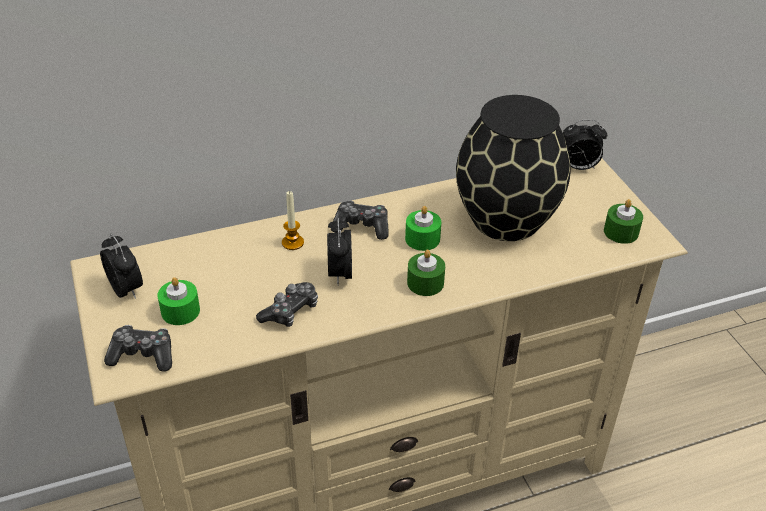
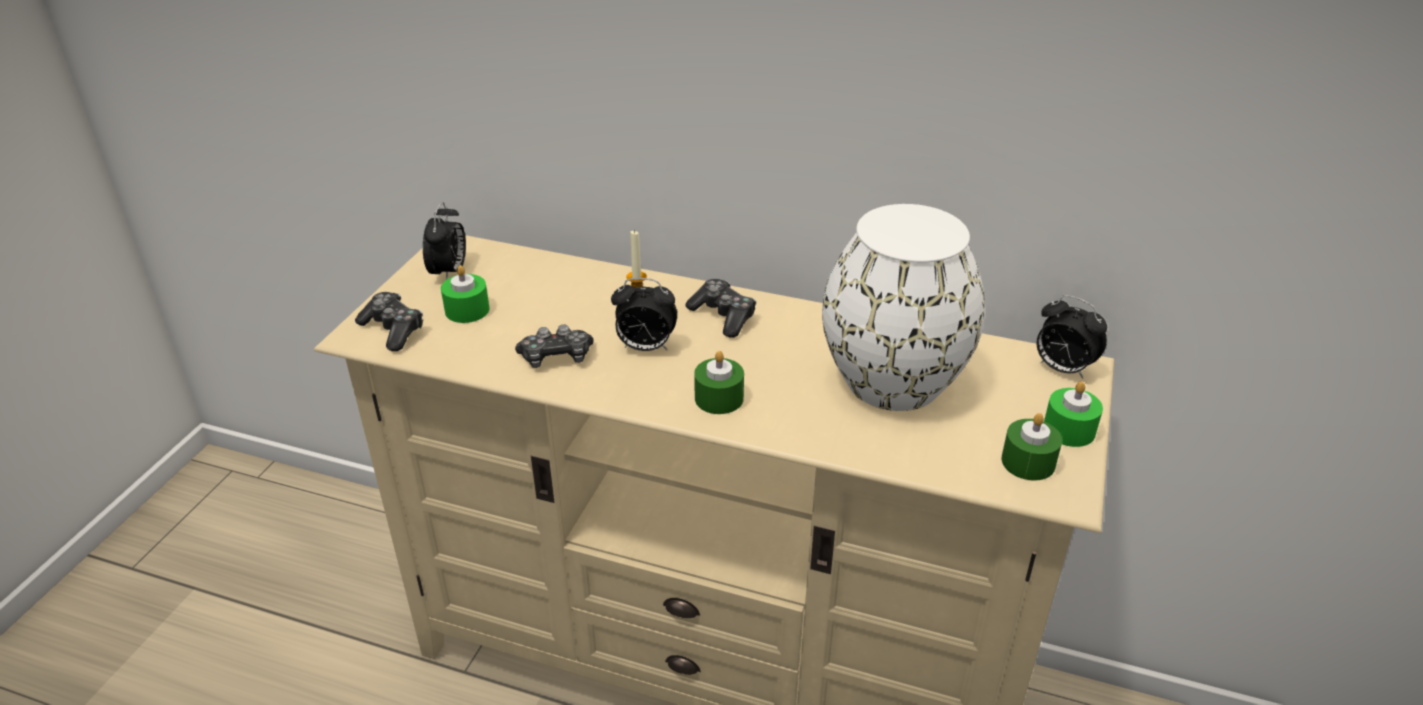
camera: 40 degrees right, 5 degrees down
(340, 273) = (645, 347): alarm clock -> alarm clock turned 120 degrees counterclockwise
(422, 239) = (771, 356): green candle -> green candle (1069, 429)
(505, 218) = (893, 380): black vase -> white vase

